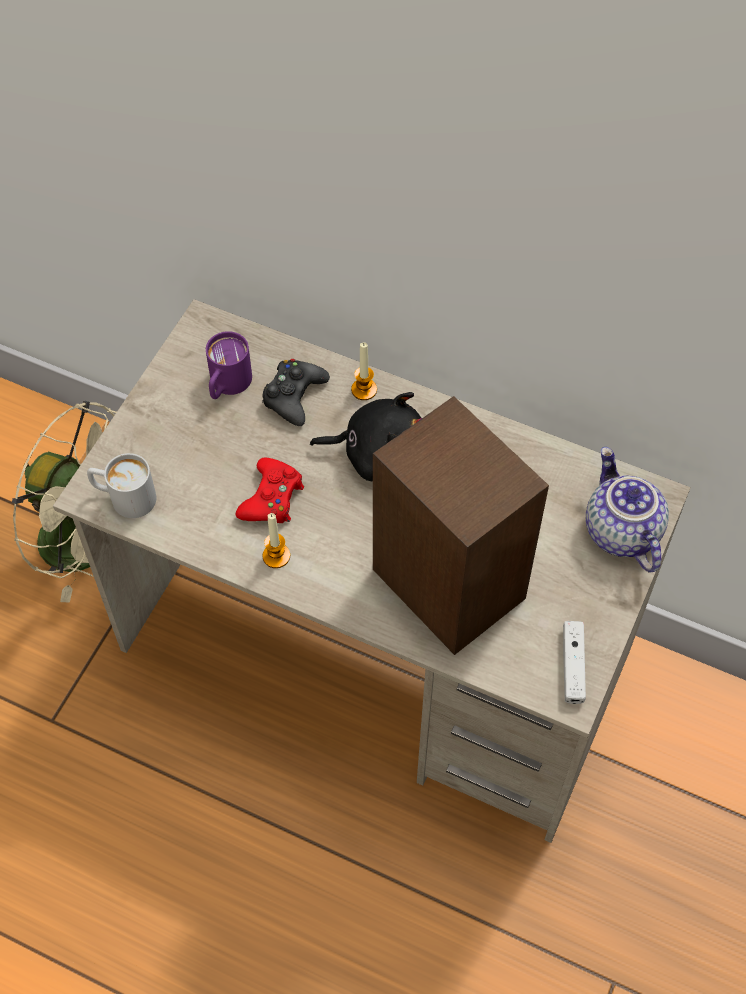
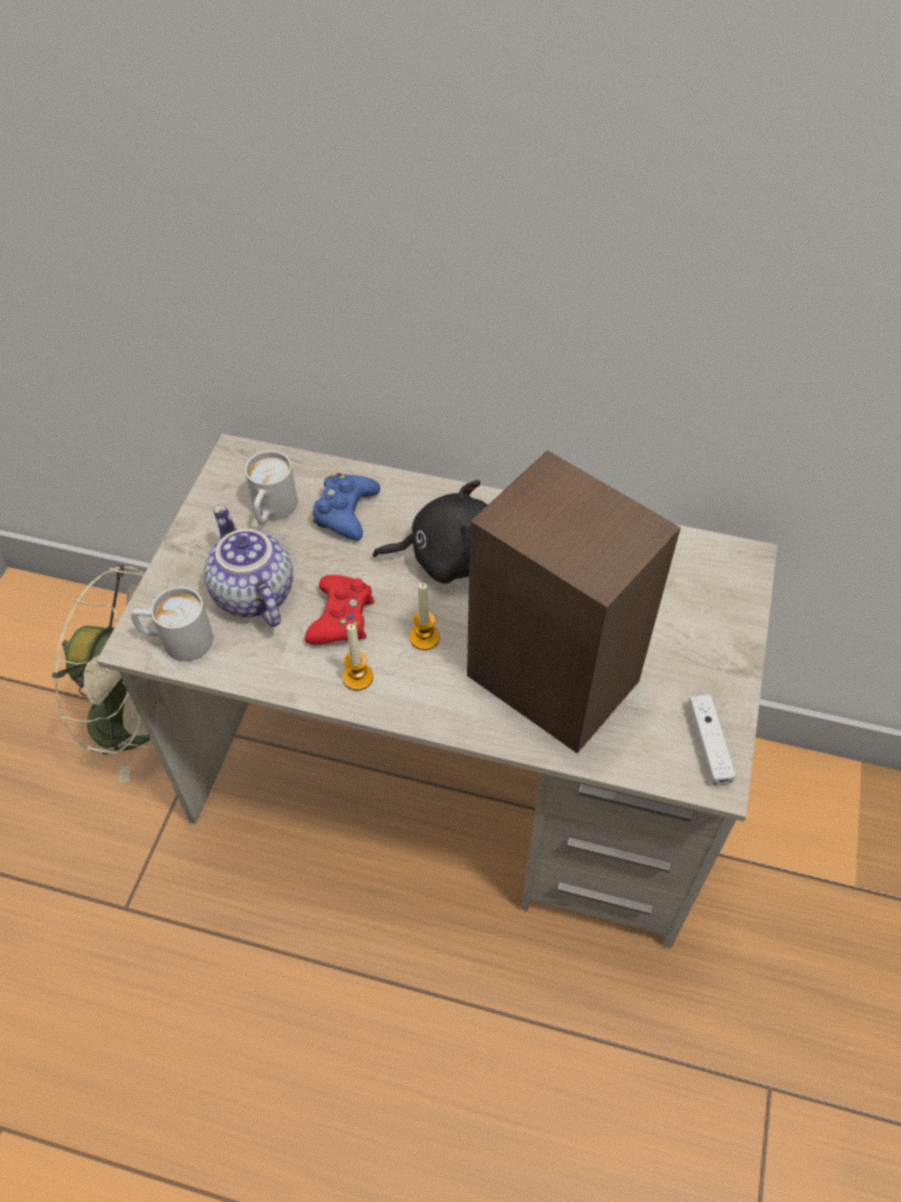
camera: 10 degrees left, 5 degrees down
(227, 385) = (272, 511): purple mug -> white mug
(294, 396) = (345, 512): black game controller -> blue game controller
(364, 390) = (418, 496): candle -> candle (424, 637)
(619, 531) = (718, 598): teapot -> teapot (251, 593)

